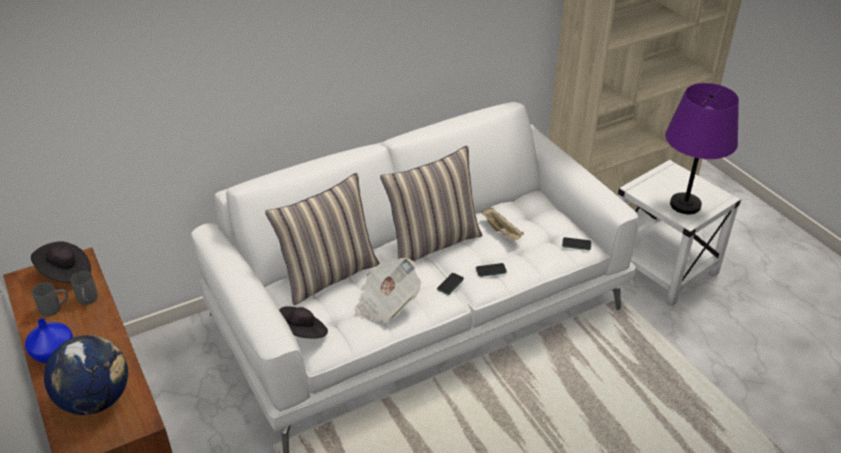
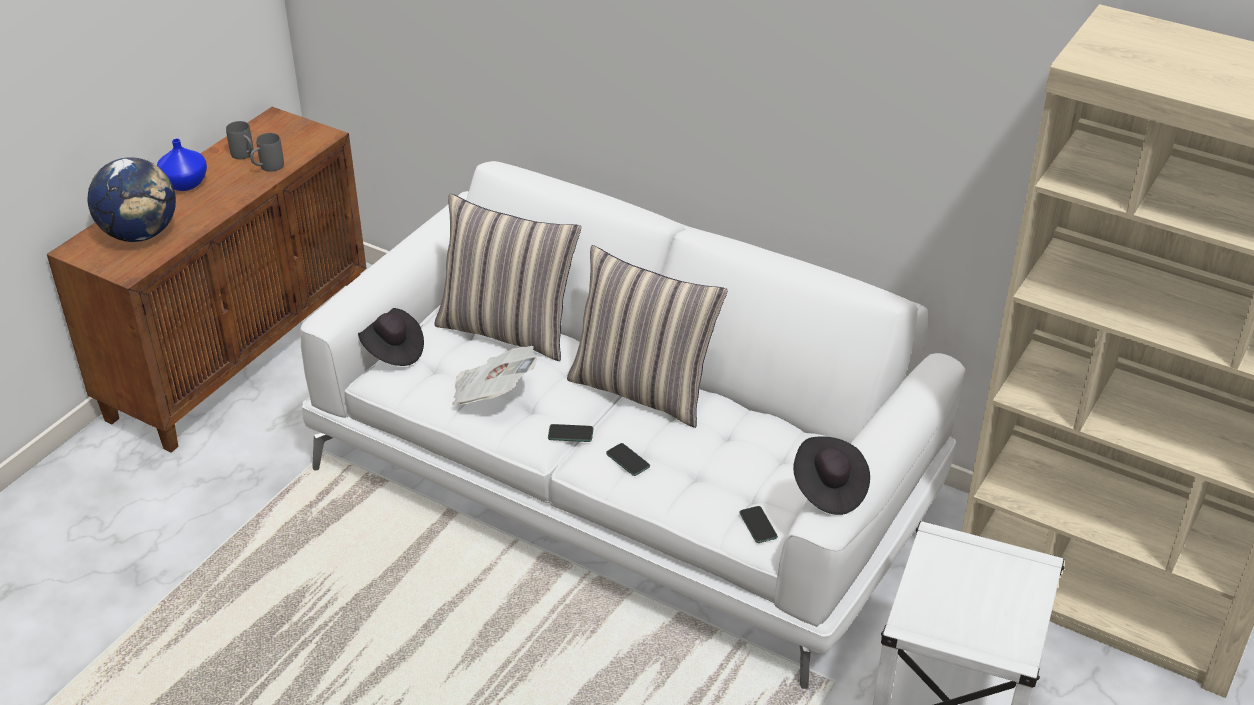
camera: 60 degrees right, 0 degrees up
(65, 273) = (297, 137): black hat -> black hat (828, 489)
(502, 231) = (718, 442): beige tray -> none
(685, 205) = (949, 610): purple table lamp -> none

